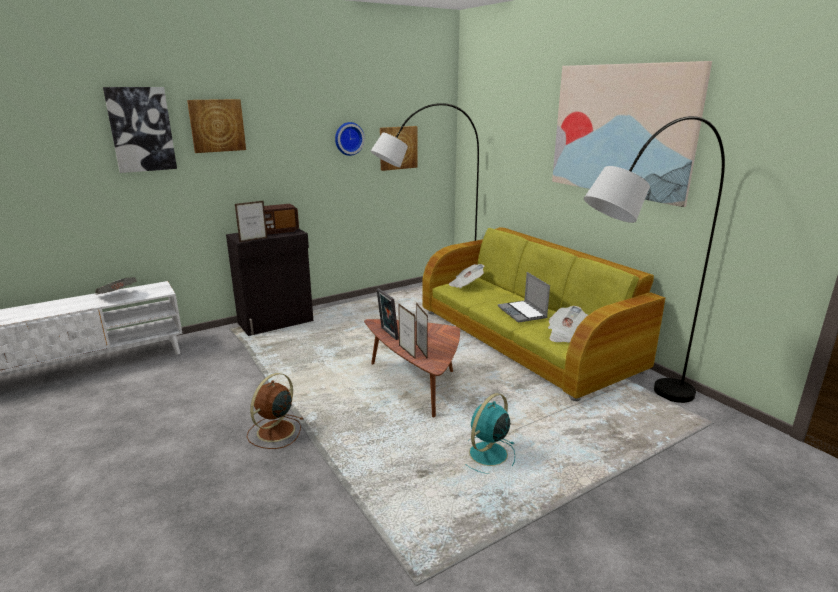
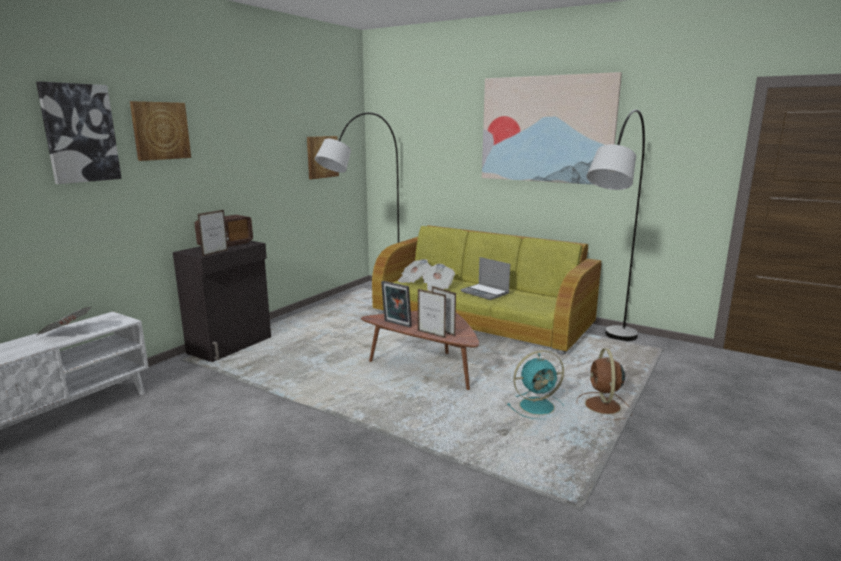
camera: 25 degrees left, 5 degrees down
(274, 432) = (334, 436): brown fan -> brown fan (603, 407)
(348, 138) = (281, 147): wall clock -> none
(487, 455) = (538, 406): turquoise fan -> turquoise fan turned 120 degrees counterclockwise
(566, 335) = (536, 303): newspaper -> newspaper (437, 286)

